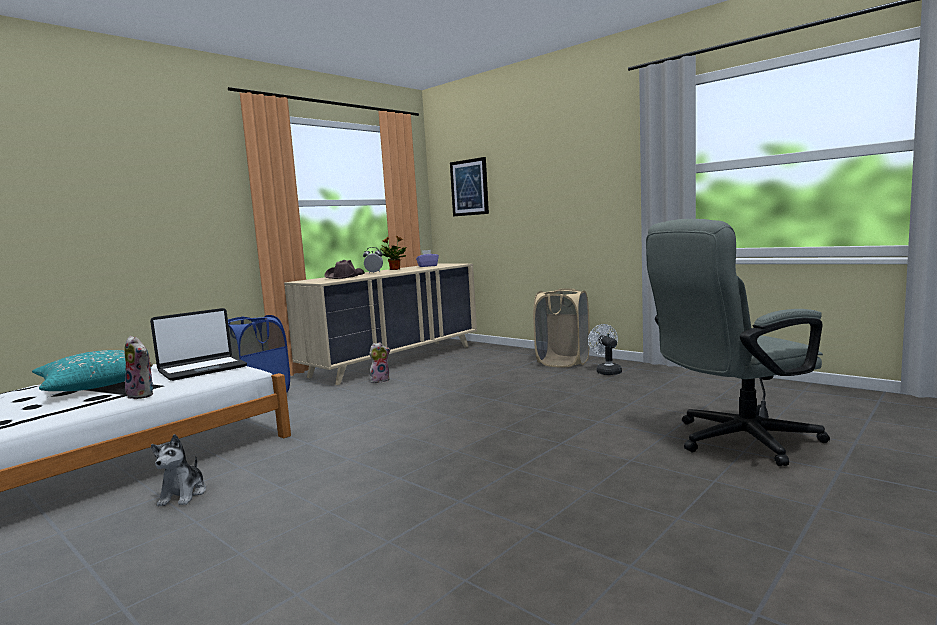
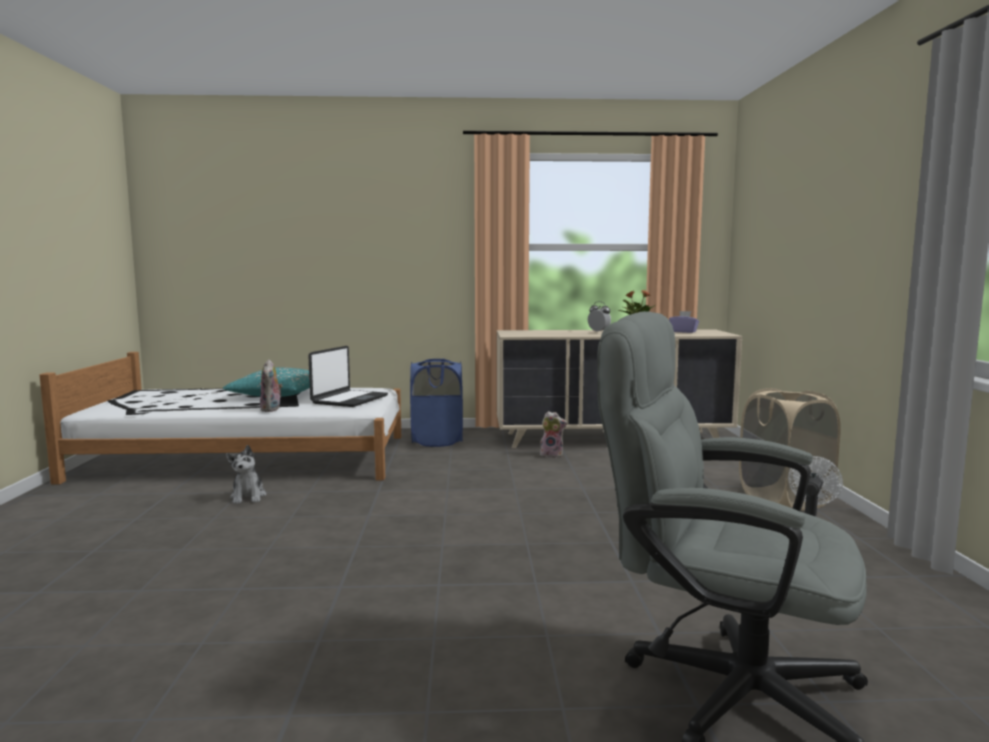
camera: 45 degrees right, 0 degrees up
(183, 495) = (248, 497): plush toy -> plush toy turned 60 degrees counterclockwise
(202, 369) = (349, 399): laptop -> laptop turned 75 degrees counterclockwise
(345, 277) = (555, 332): brown hat -> none
(469, 187) = (761, 231): picture -> none

